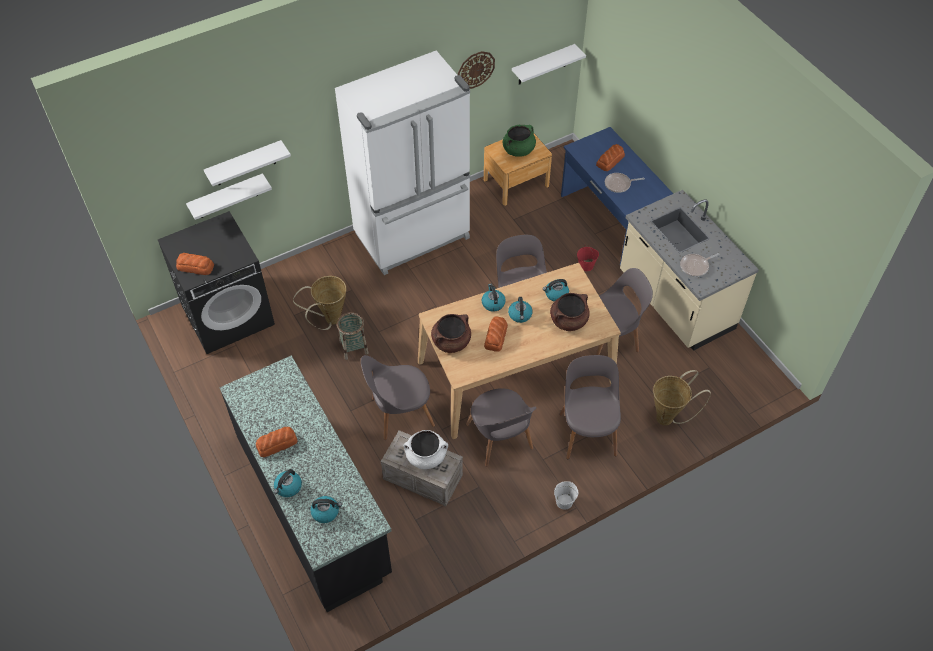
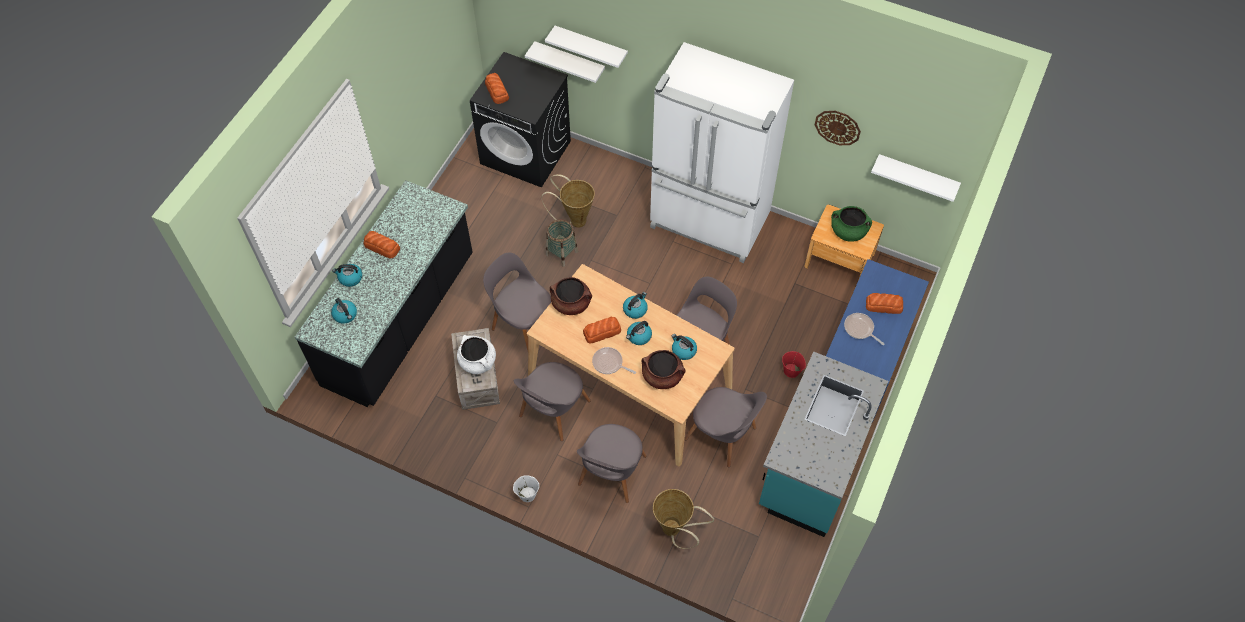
camera: 55 degrees right, 5 degrees up
(588, 431) = (611, 473): grey chair -> grey chair turned 150 degrees clockwise
(674, 302) = (811, 467): beige counter -> turquoise counter
(695, 266) = (799, 441): frying pan -> frying pan (609, 363)

